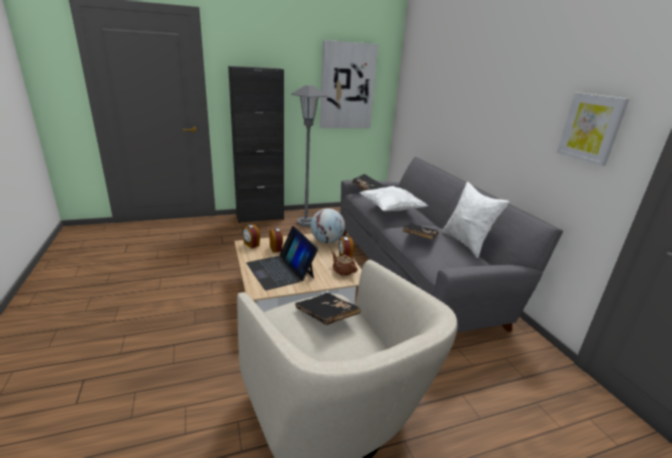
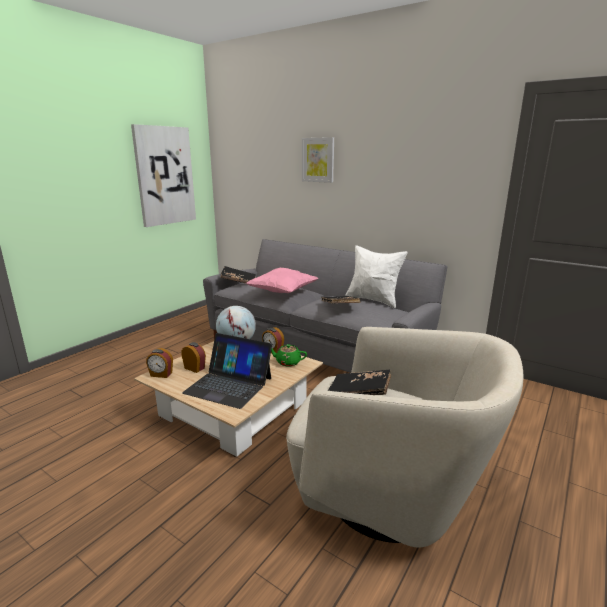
camera: 35 degrees left, 5 degrees down
(260, 217) = (97, 353): black cabinet -> none
(305, 223) = (161, 341): grey floor lamp -> none
(343, 271) = (287, 362): brown teapot -> green teapot
(391, 210) = (283, 292): white pillow -> pink pillow
(591, 128) = (449, 181): picture -> picture (318, 160)

